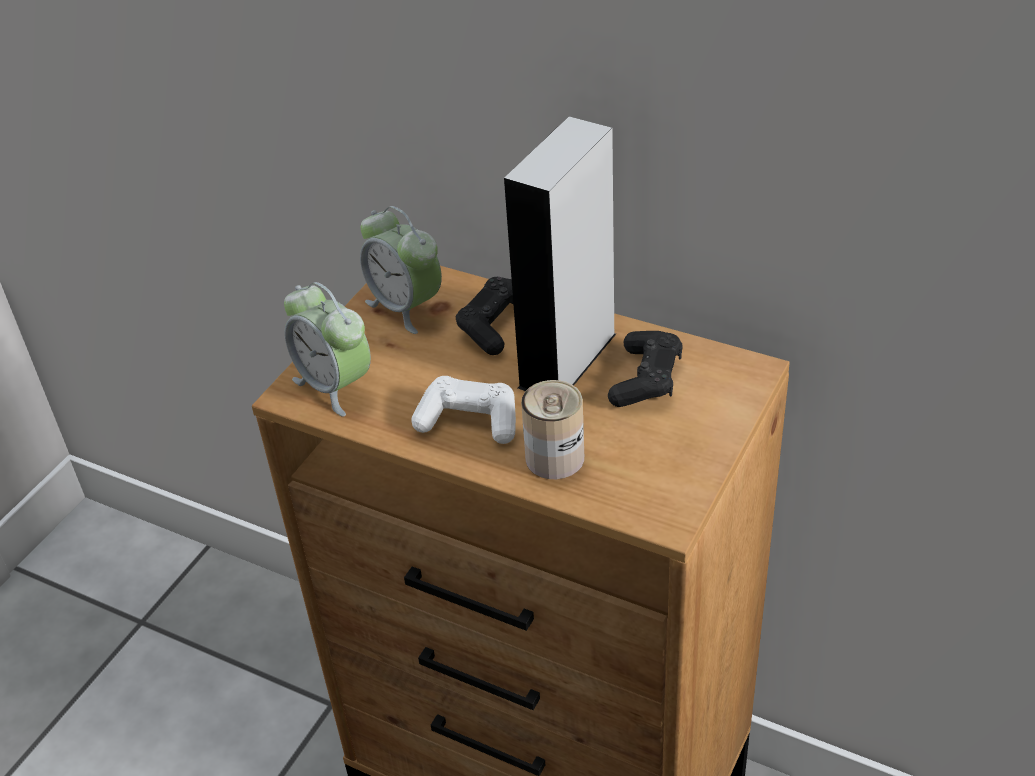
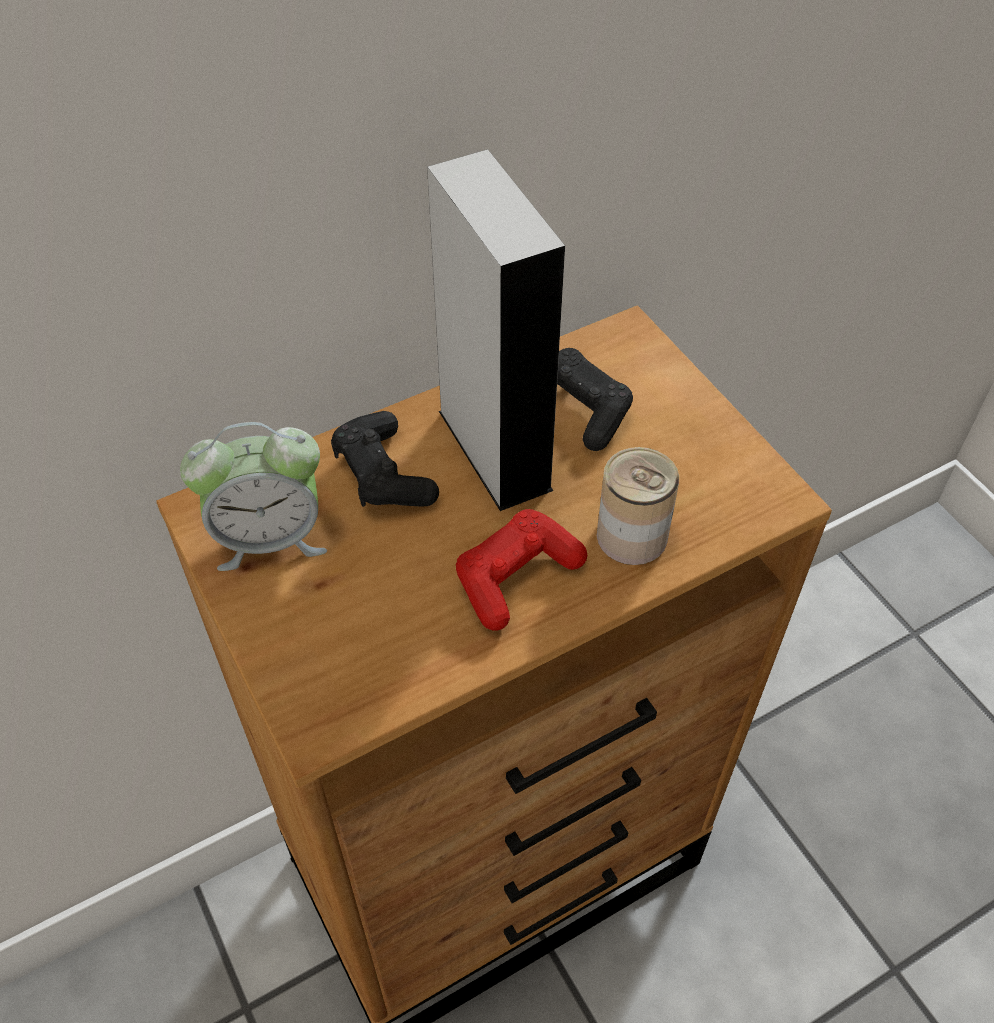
camera: 60 degrees left, 10 degrees up
(335, 386) = (343, 673): alarm clock -> none
(469, 421) = (516, 577): white game controller -> red game controller

